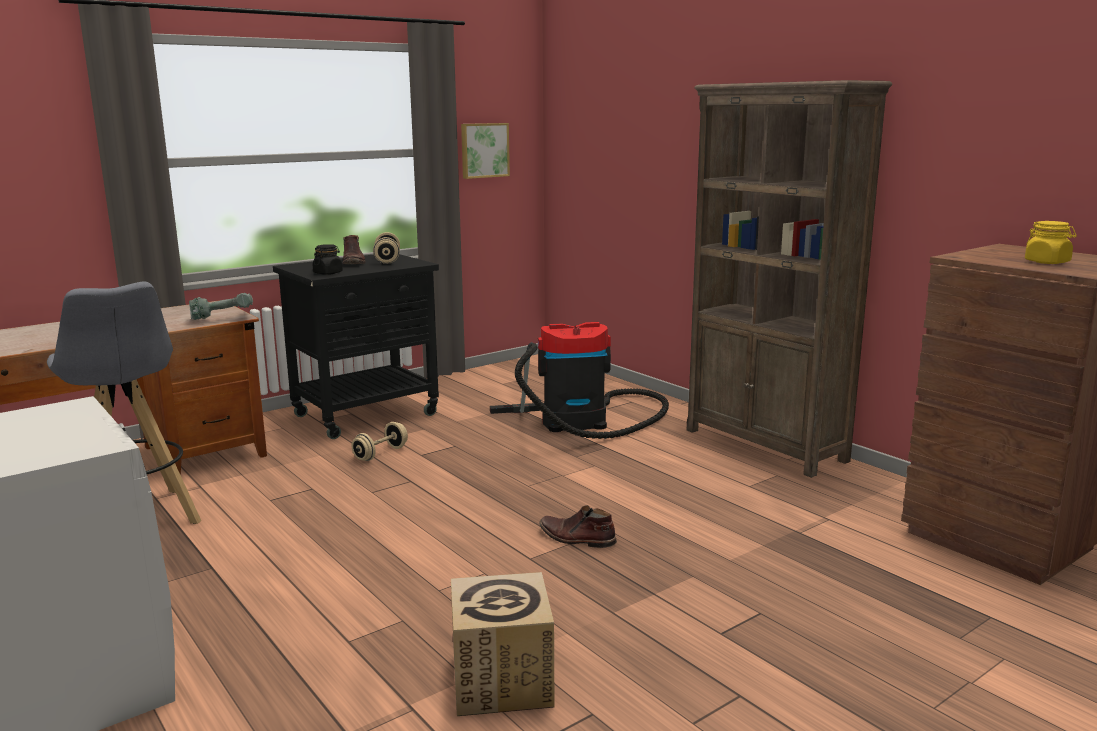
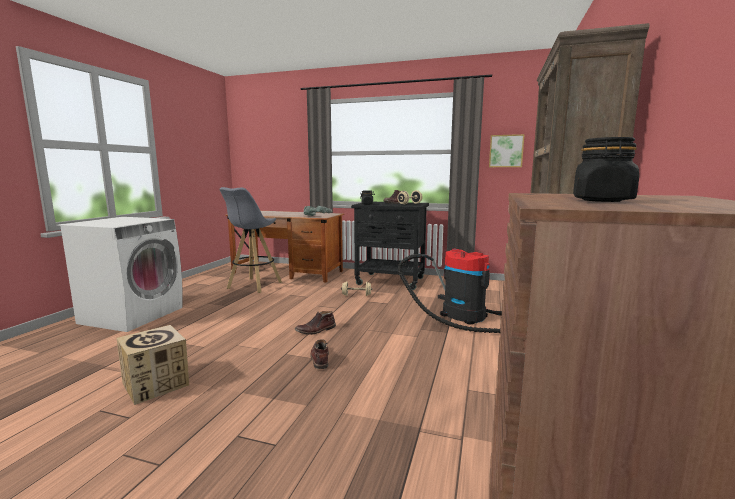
camera: 55 degrees right, 5 degrees down
(476, 518) = (316, 330): none -> brown boot
(1047, 262) = (602, 200): yellow jar -> black jar

